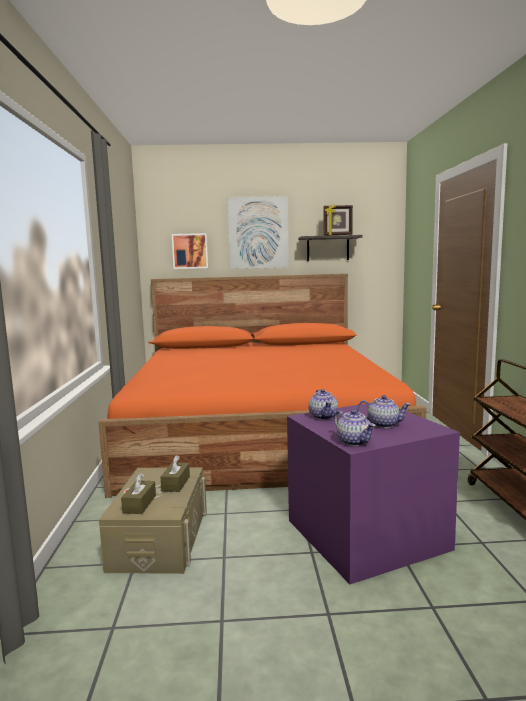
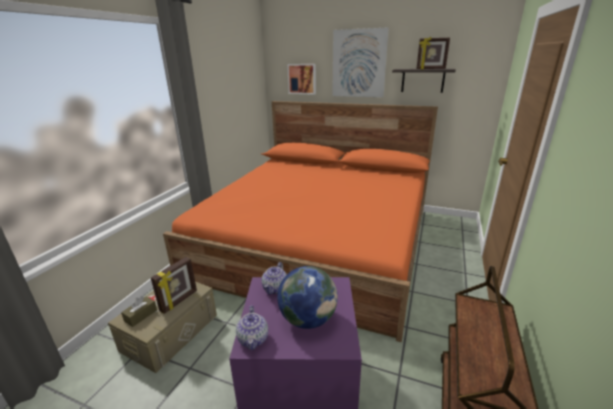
camera: 25 degrees right, 15 degrees up
(176, 483) = (179, 301): brown tissue box -> picture frame
(383, 424) = (308, 319): teapot -> globe

